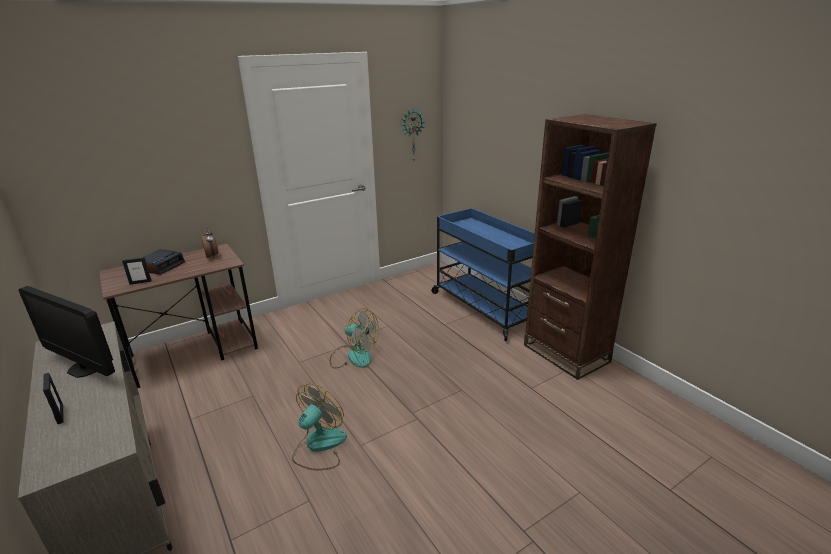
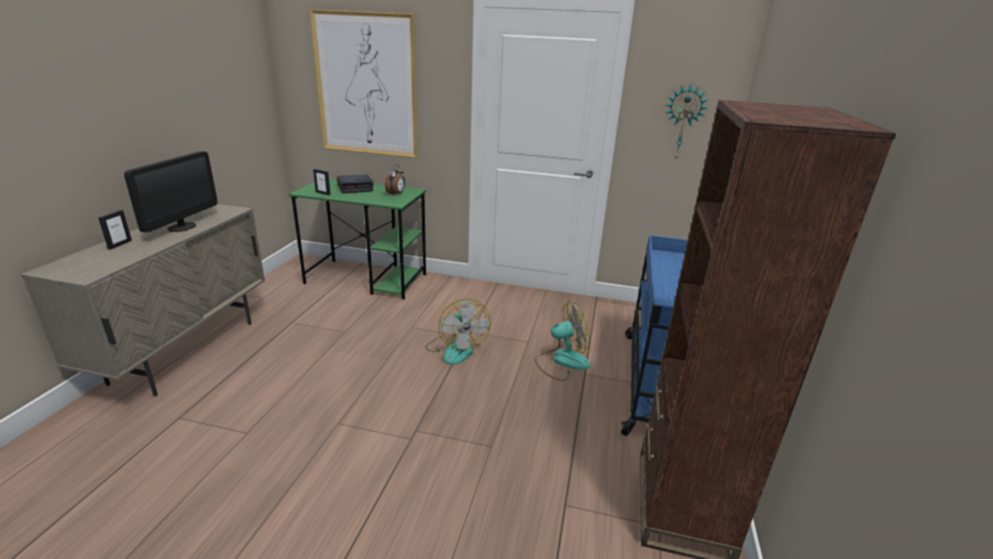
camera: 45 degrees right, 0 degrees up
(85, 368) = (182, 227): monitor -> monitor turned 150 degrees counterclockwise
(135, 159) = (366, 85): none -> picture
(195, 352) = (367, 279): brown desk -> green desk
(319, 446) = (316, 400): fan -> fan (562, 361)

